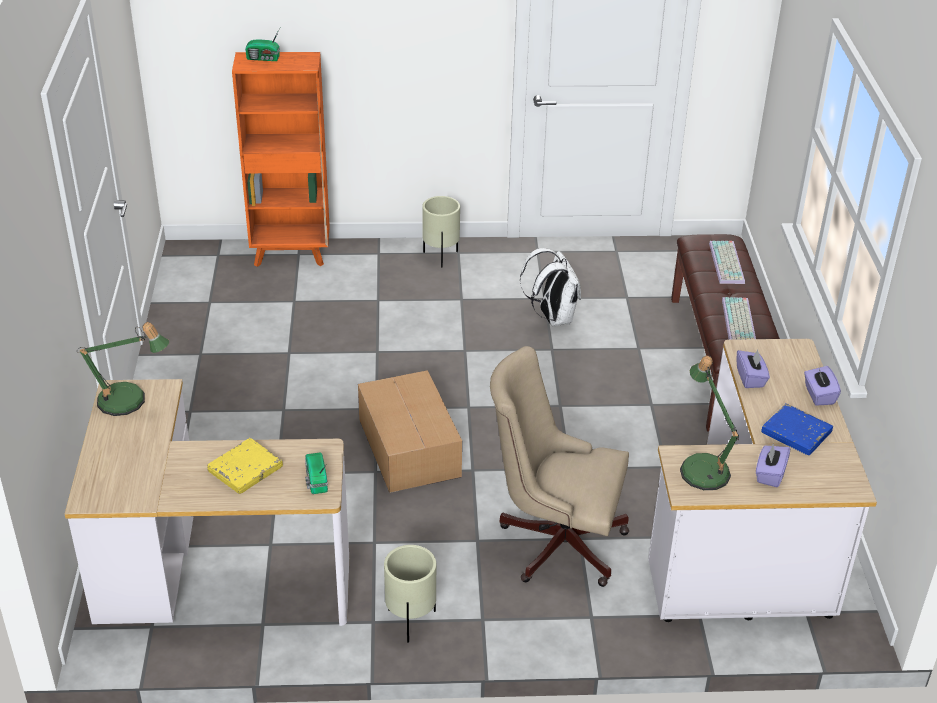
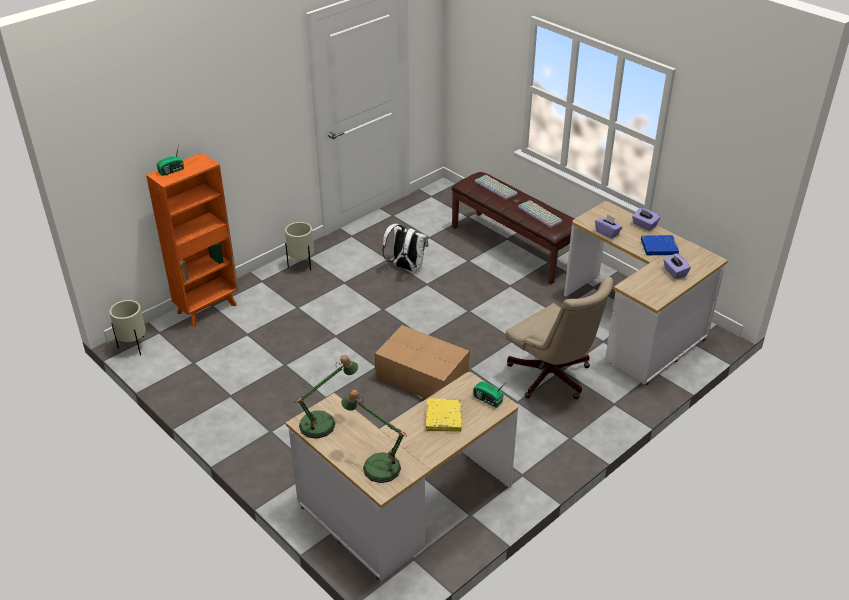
camera: 40 degrees left, 0 degrees up
(410, 621) = (539, 462): beige planter -> beige planter (133, 347)
(554, 541) = (552, 379): beige office chair -> beige office chair turned 105 degrees counterclockwise
(702, 466) = (645, 285): table lamp -> table lamp (376, 464)

